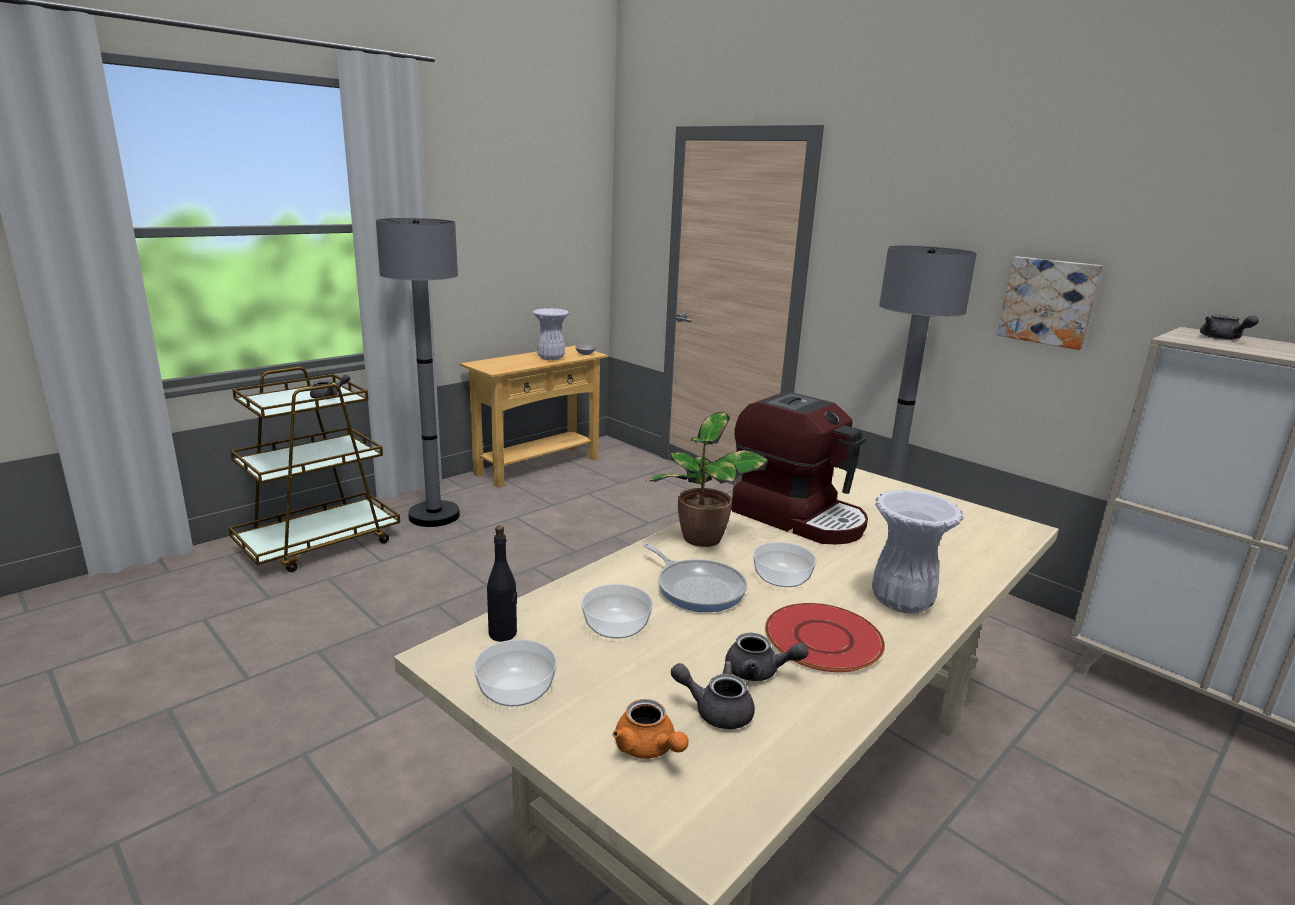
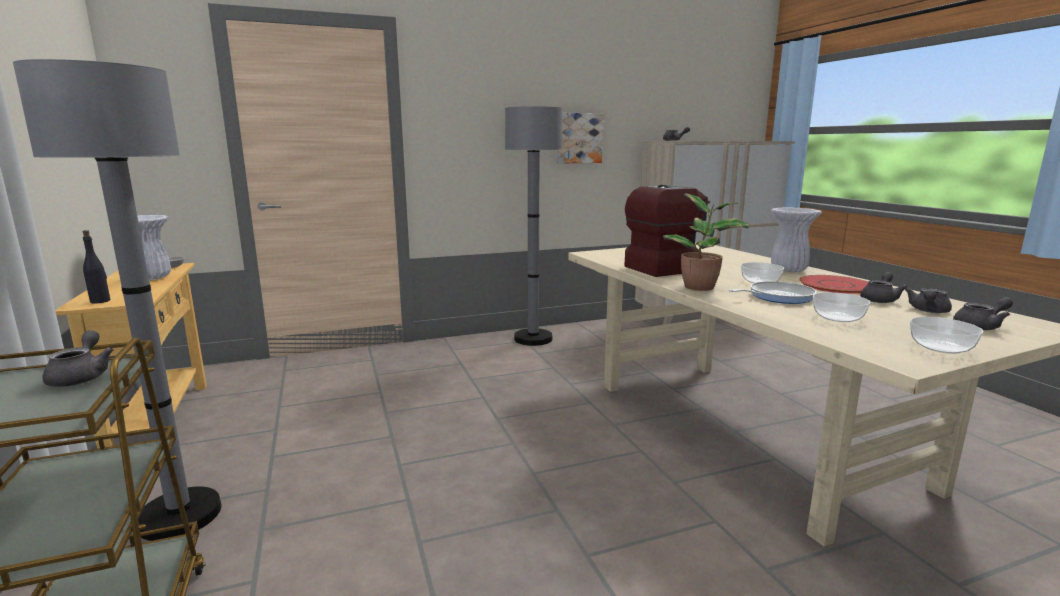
camera: 65 degrees left, 5 degrees down
(503, 634) = (863, 344): black bottle -> black bottle (100, 301)
(648, 748) = (980, 327): orange teapot -> grey teapot

